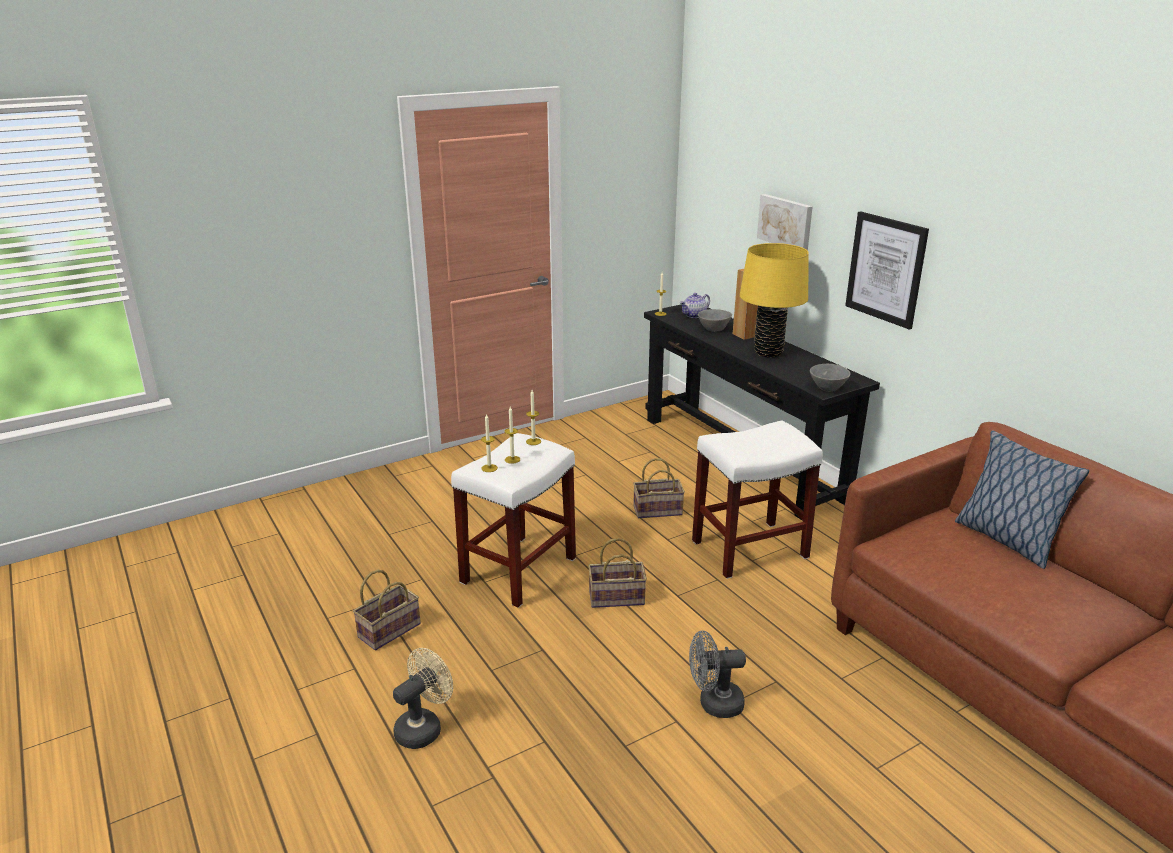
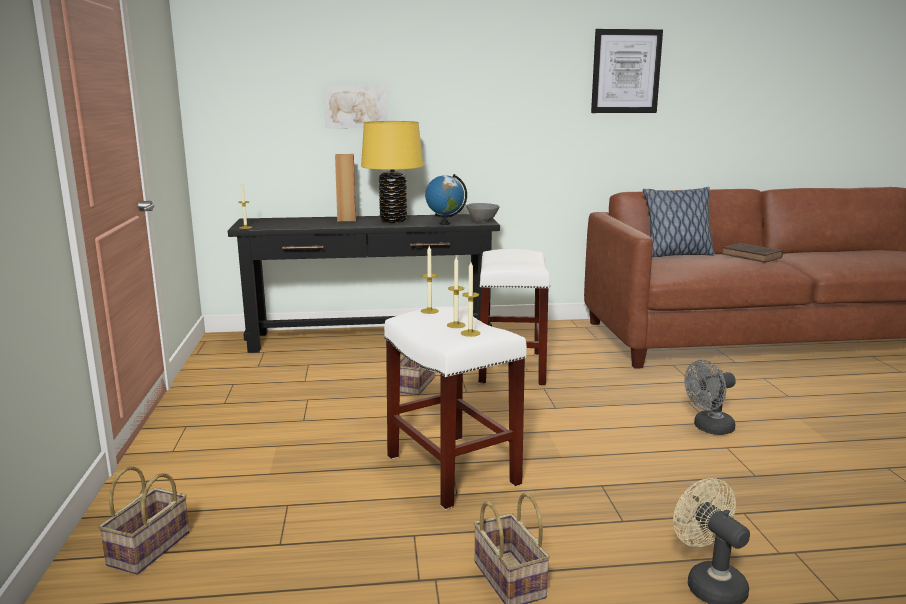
camera: 65 degrees left, 10 degrees down
(615, 598) = (541, 433): basket -> basket (149, 550)
(694, 315) = (273, 222): teapot -> none
(713, 329) = (315, 223): grey bowl -> none
(714, 704) = (708, 428): grey fan -> grey fan turned 45 degrees clockwise
(787, 375) = (444, 223): none -> globe
(886, 269) = (474, 121): picture -> picture (626, 71)
(1067, 599) = (753, 256): none -> brown book

